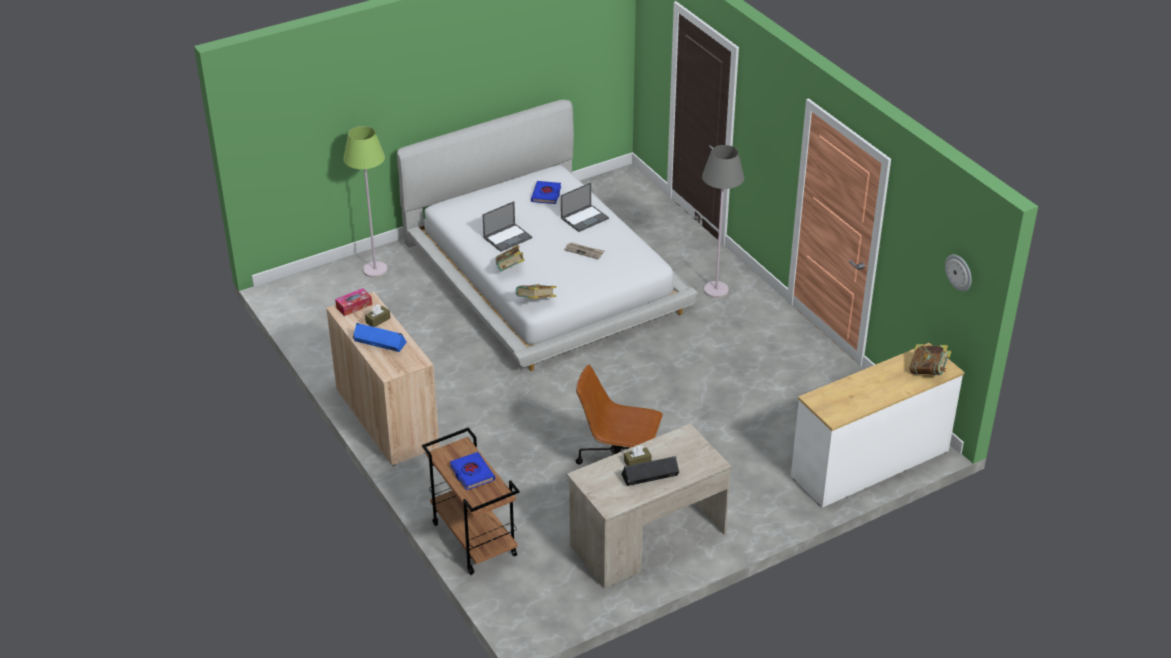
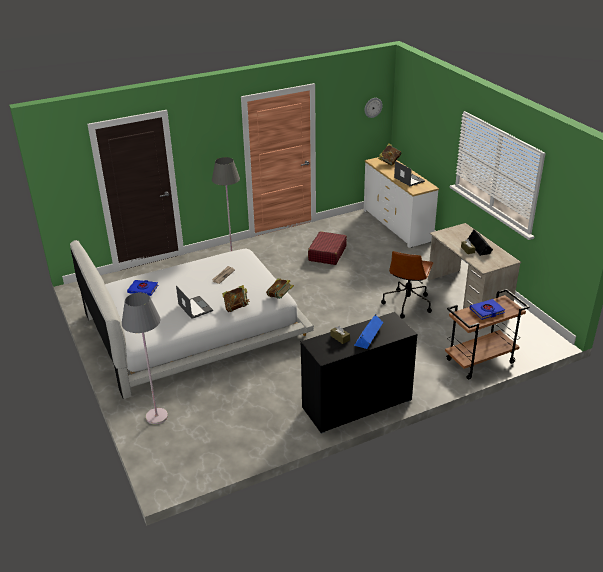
camera: 85 degrees left, 5 degrees down
(354, 306) = (320, 350): tissue box -> none
(375, 270) = (156, 416): green floor lamp -> grey floor lamp
(387, 419) = (356, 404): beige cabinet -> black cabinet
(585, 218) = (181, 274): laptop -> laptop (409, 179)
(752, 383) = (327, 254): none -> red suitcase

